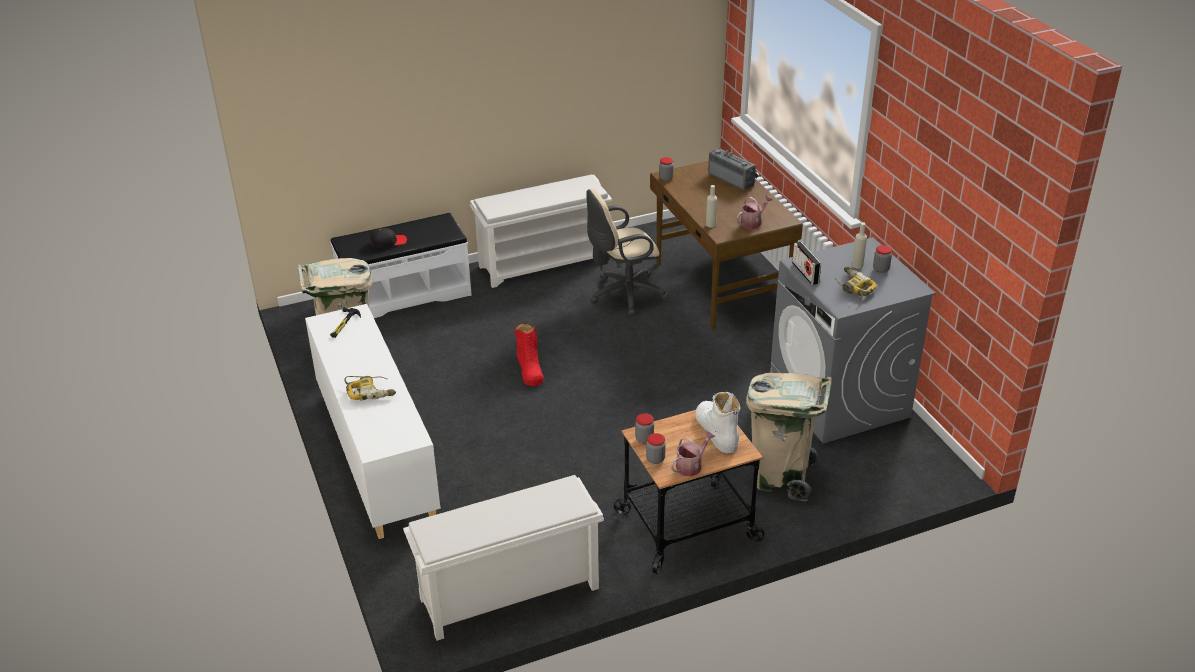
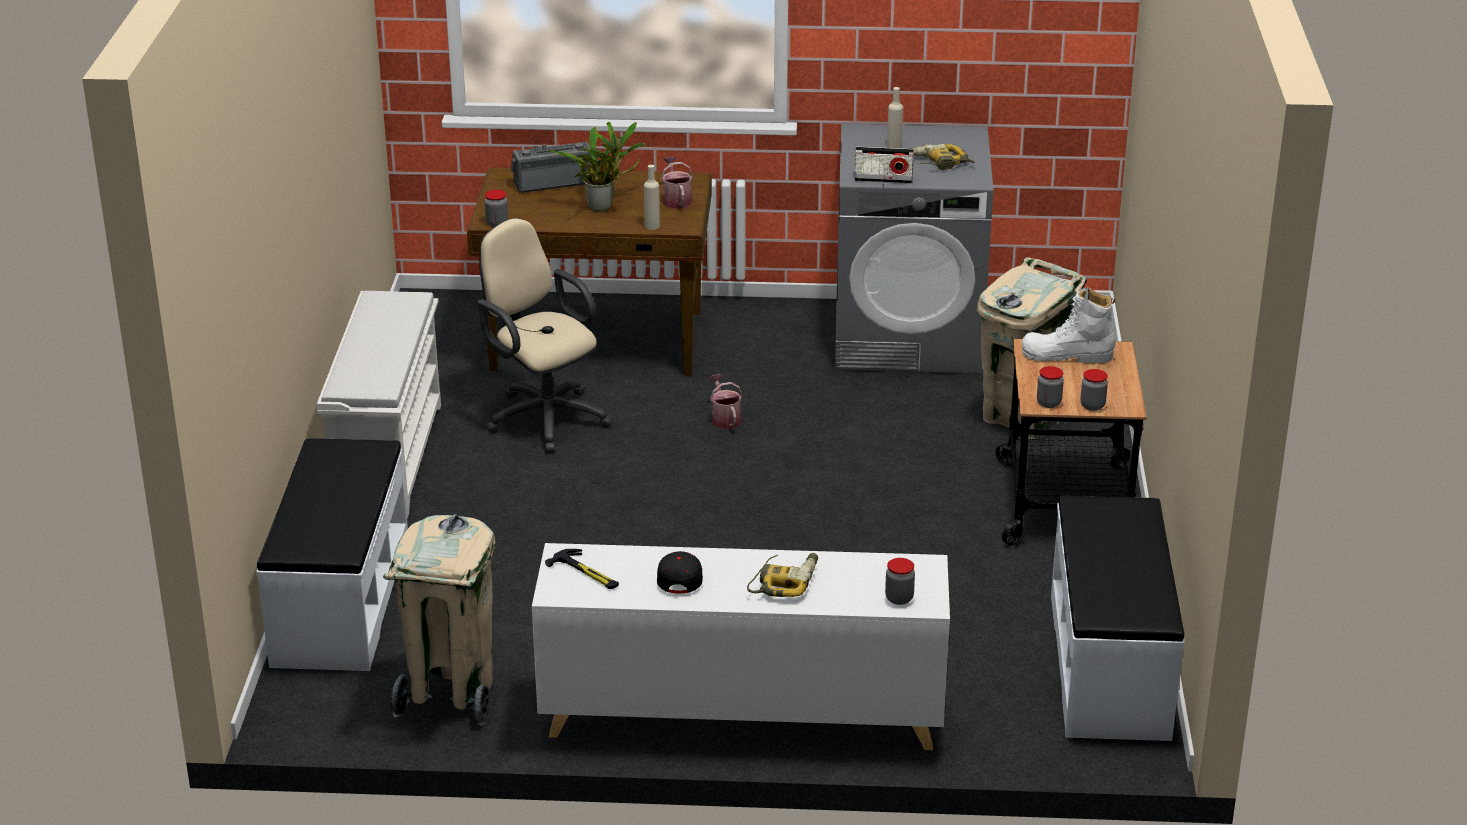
camera: 65 degrees left, 5 degrees down
(388, 242) = (337, 509): black cap -> black cap (680, 577)
(508, 595) = (1110, 666): white shoe rack -> white bench
(530, 370) = (651, 536): red boot -> none
(623, 295) = (543, 417): beige office chair -> beige office chair turned 135 degrees clockwise
(691, 465) = (1120, 387): watering can -> watering can (724, 418)
(718, 203) = (603, 207): none -> potted plant
(881, 269) = (914, 139): jar -> jar (899, 598)

